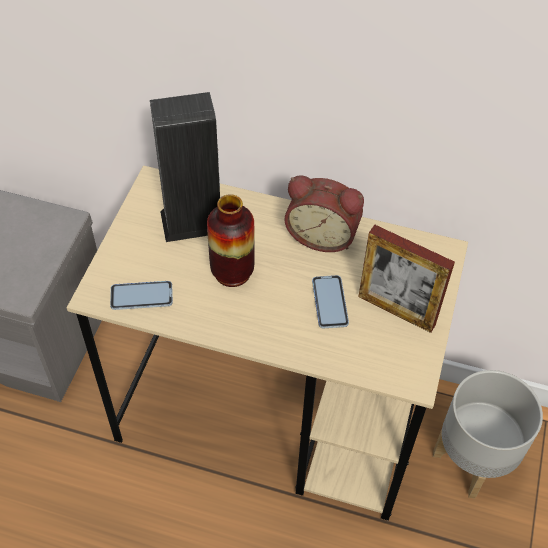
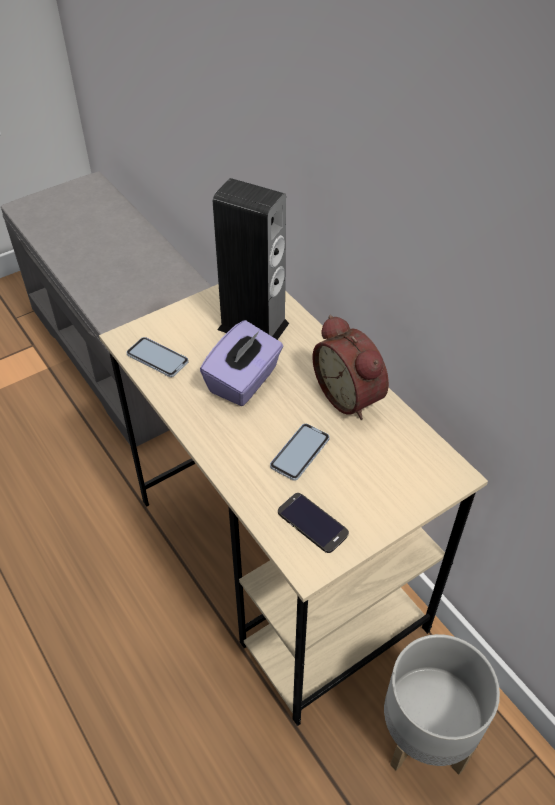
camera: 40 degrees right, 5 degrees down
(232, 272) = (244, 381): vase -> purple tissue box
(388, 348) = (312, 523): none -> phone
(396, 310) = (353, 496): picture frame -> none

